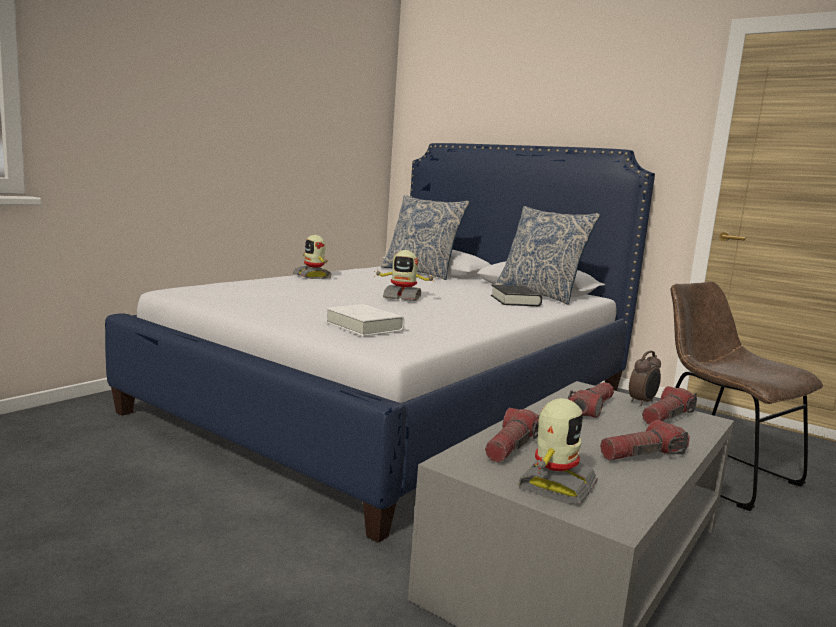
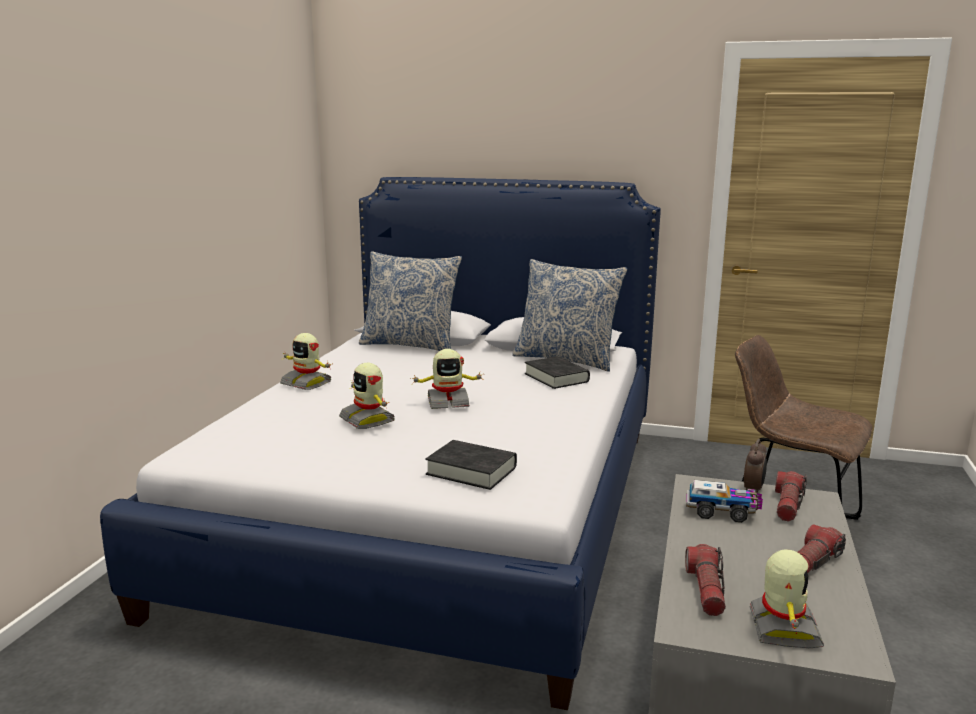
camera: 20 degrees left, 5 degrees up
(326, 294) = (368, 420): none -> toy robot
(364, 326) = (471, 471): white book -> black book
(591, 408) = (722, 512): flashlight -> toy truck

